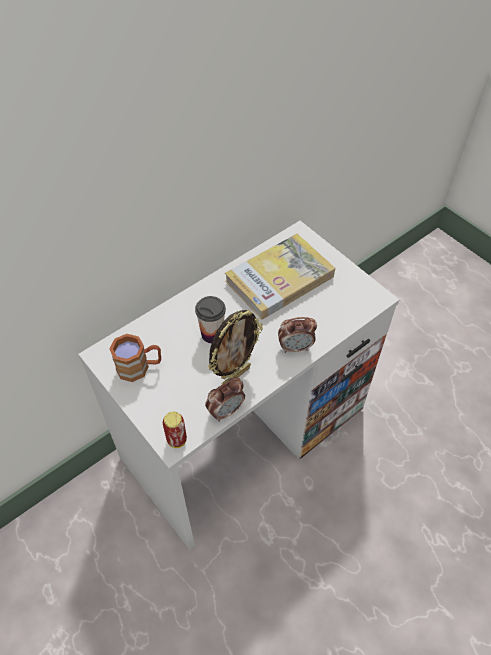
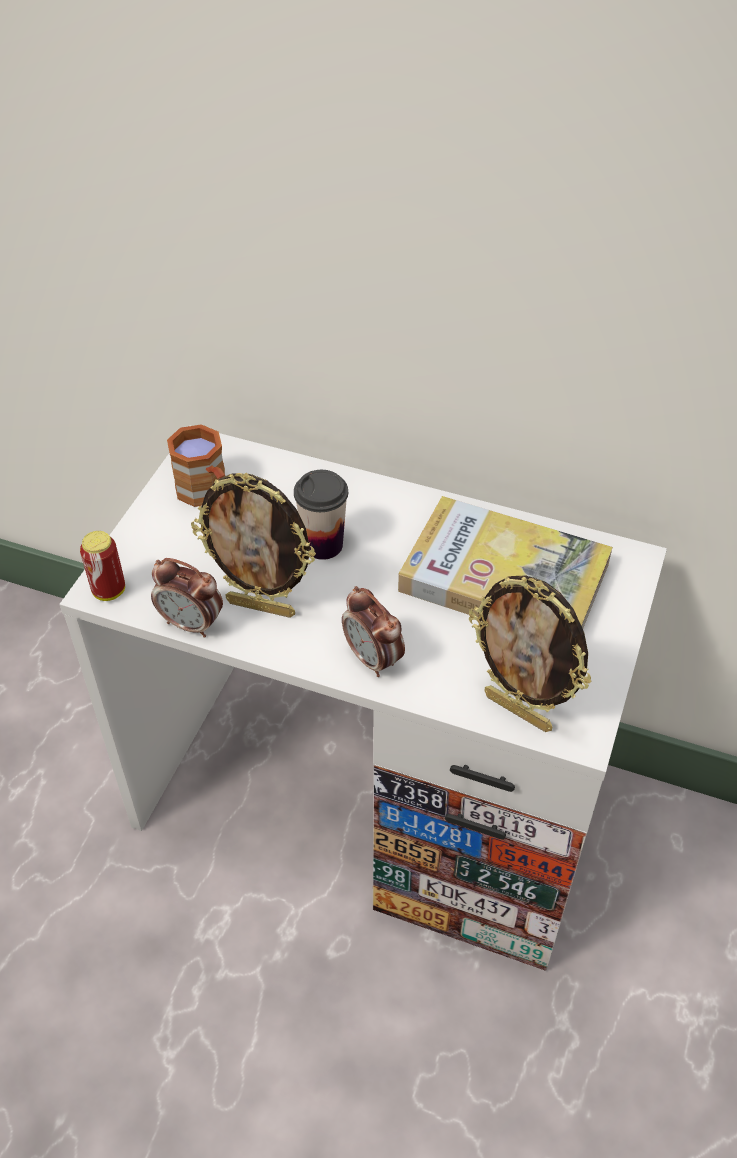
camera: 60 degrees right, 5 degrees down
(355, 310) = (519, 711): none -> picture frame

